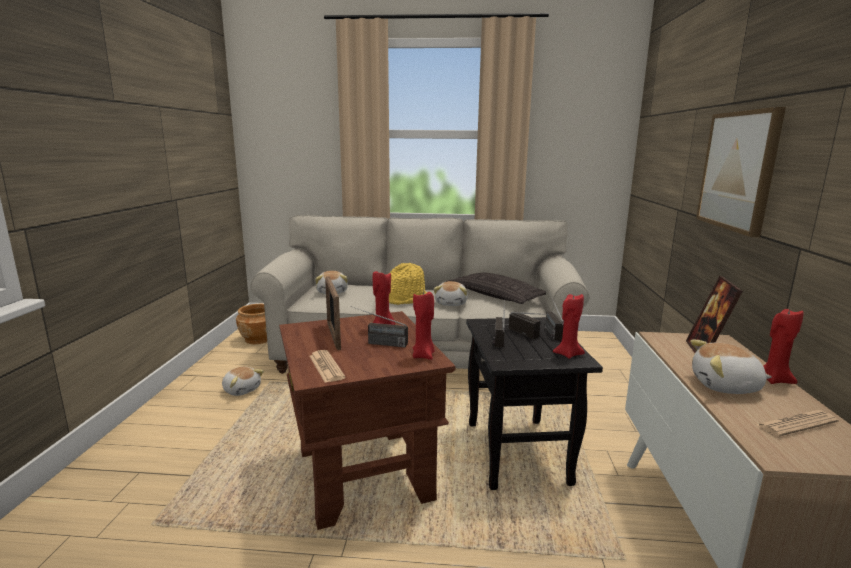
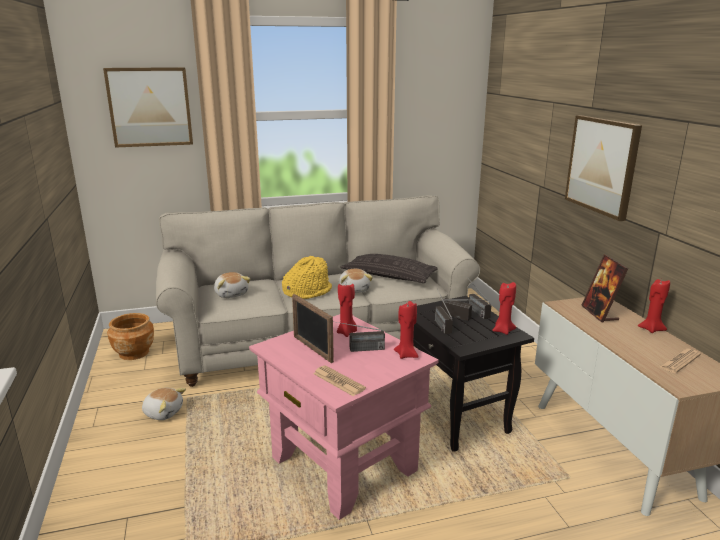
camera: 20 degrees left, 5 degrees up
(300, 122) = (150, 107): none -> picture
(362, 475) = (343, 465): brown side table -> pink side table
(725, 386) = (627, 340): plush toy -> none

